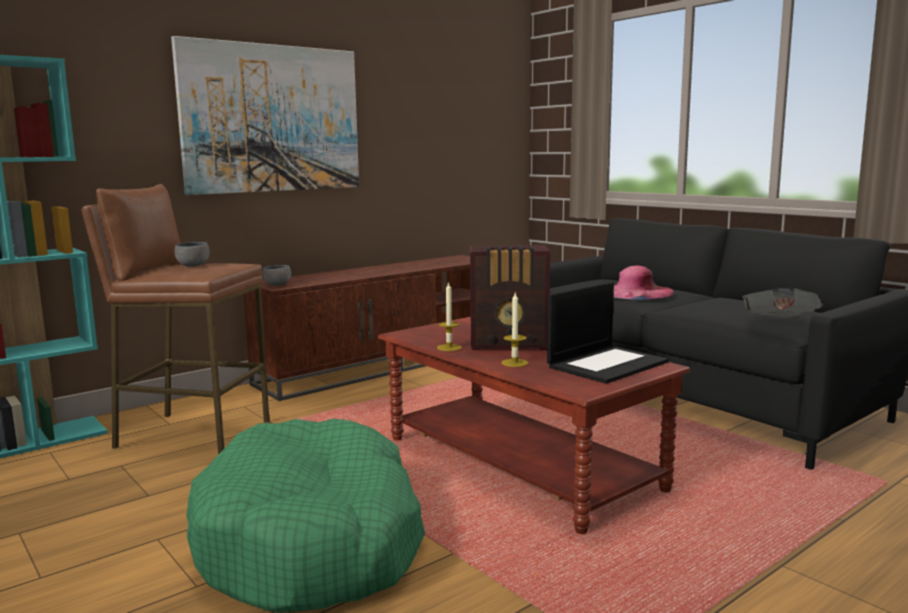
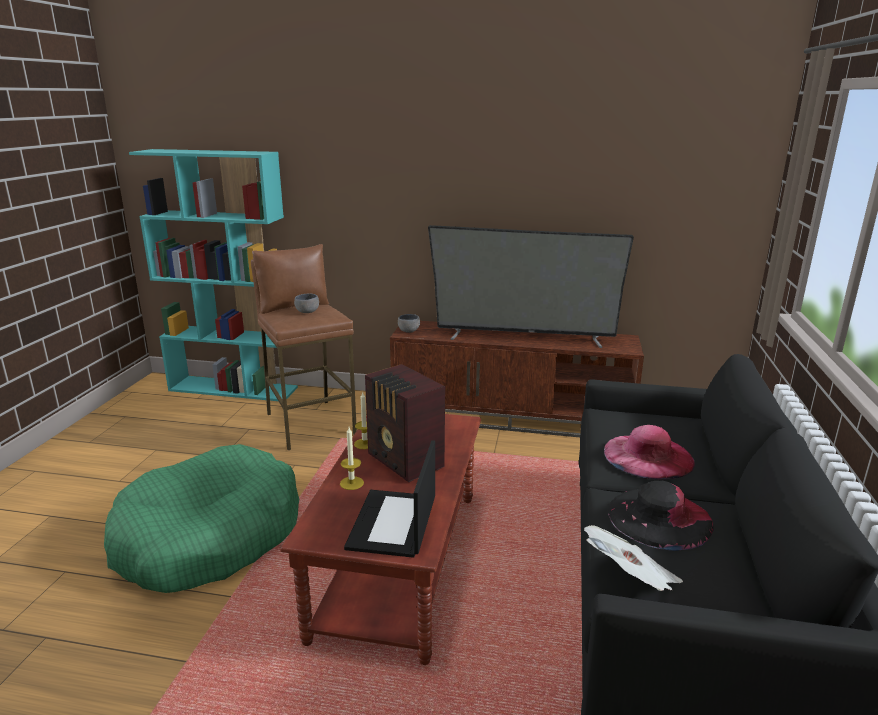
camera: 50 degrees right, 10 degrees up
(272, 119) = (441, 190): picture -> none
(390, 269) = (524, 337): none -> television
(607, 364) = (393, 524): laptop -> laptop turned 90 degrees clockwise
(716, 306) = (659, 517): none -> black hat

